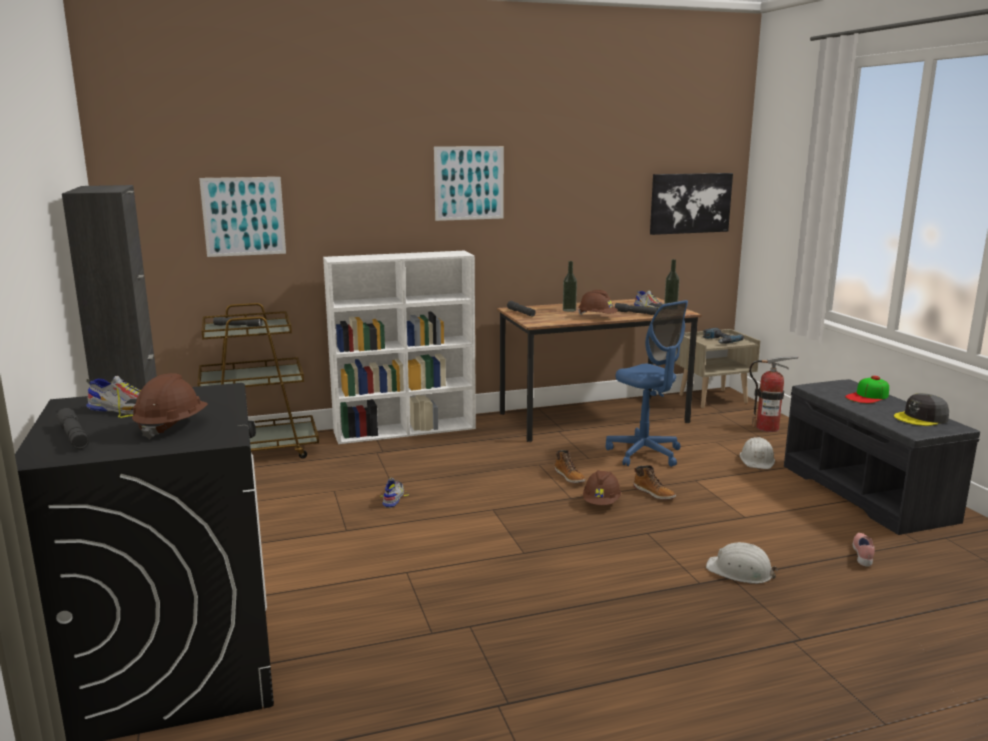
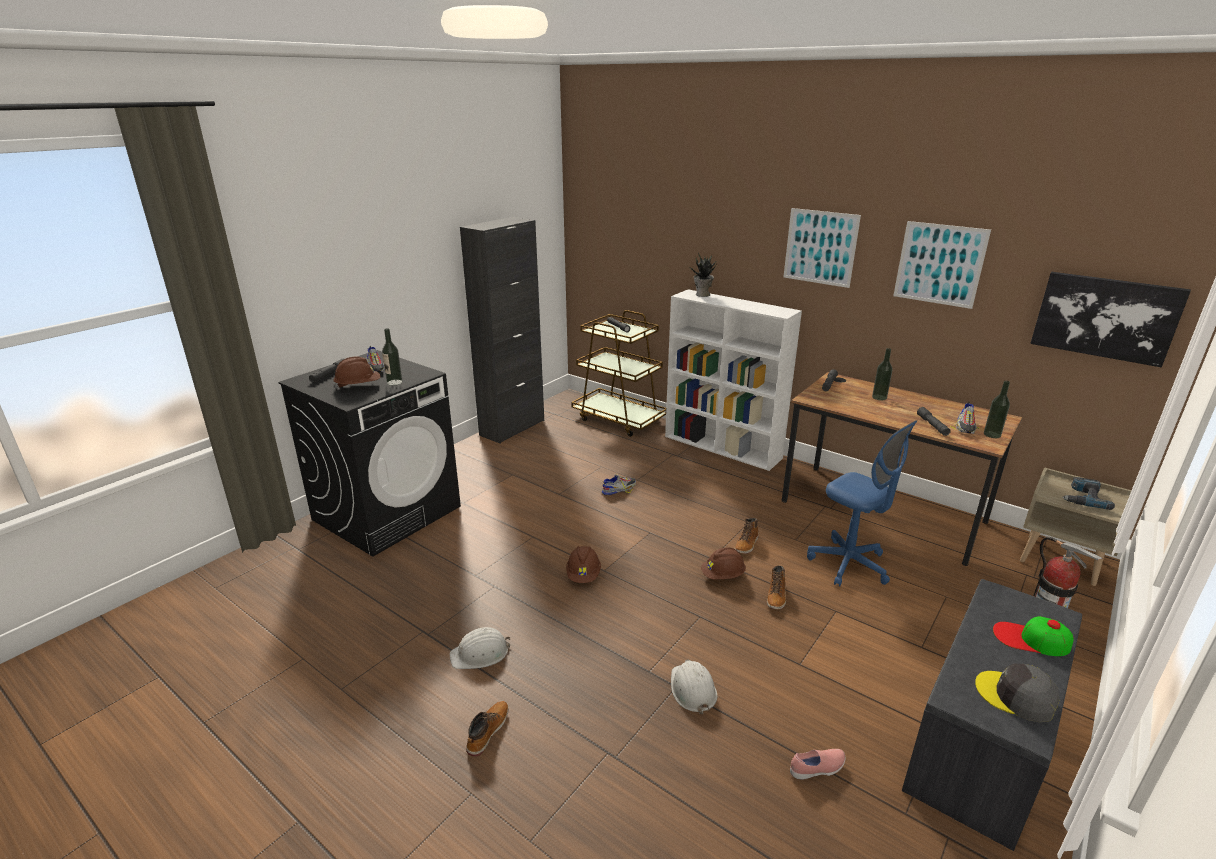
camera: 55 degrees right, 10 degrees up
(211, 407) = (394, 382): none -> bottle
(243, 216) = (643, 246): picture -> picture (939, 264)
(352, 256) = (702, 295): none -> potted plant
(597, 317) = (881, 414): brown hard hat -> brown hard hat (583, 575)
(644, 454) = (849, 564): blue office chair -> blue office chair turned 60 degrees counterclockwise
(717, 706) = (487, 731): none -> boot
(757, 460) = (943, 636): white hard hat -> white hard hat (480, 654)

